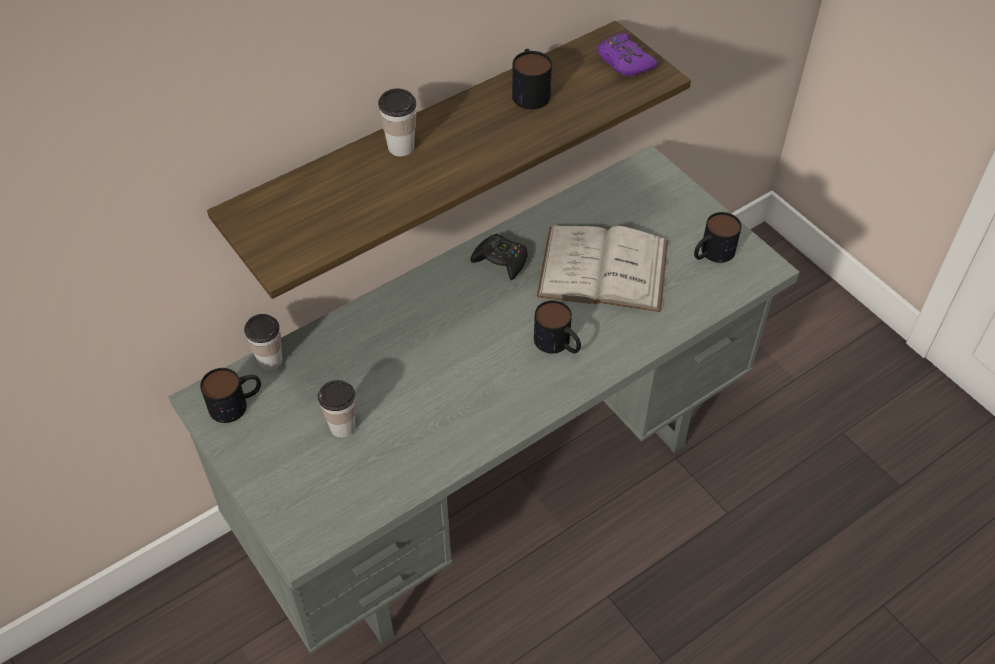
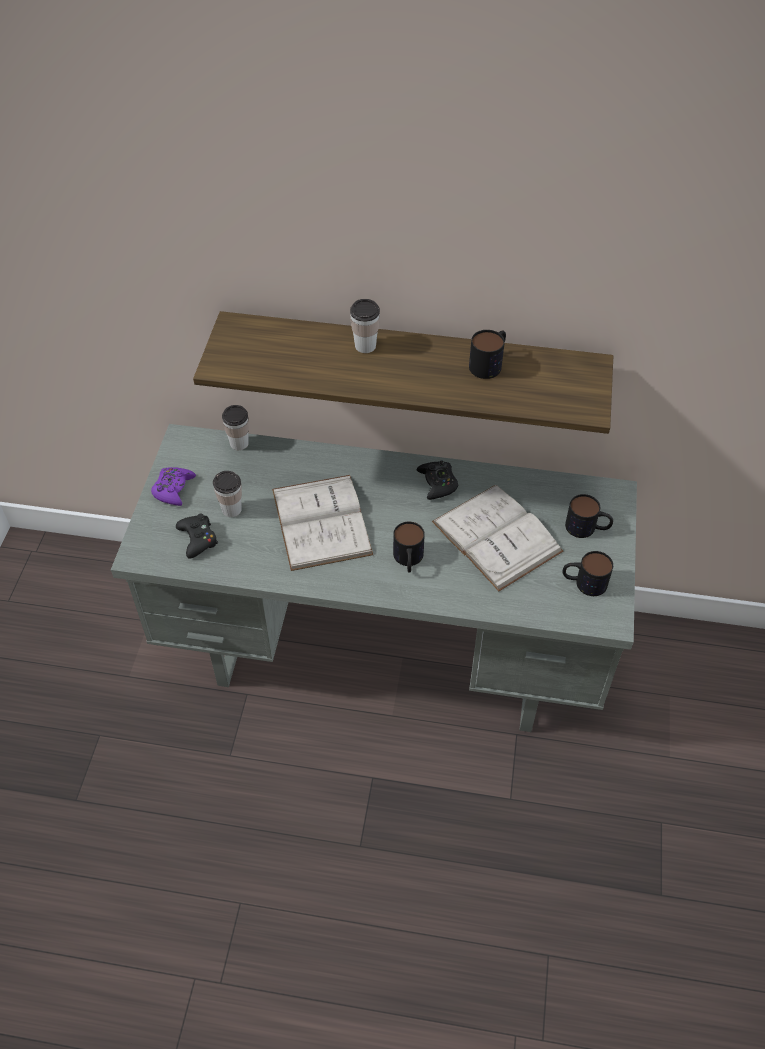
camera: 45 degrees right, 0 degrees up
(236, 403) = (195, 453): mug -> mug (587, 528)
(344, 480) = (198, 539): none -> black game controller
(441, 371) = (321, 521): none -> white book
(624, 61) = (579, 385): purple game controller -> purple game controller (173, 489)

